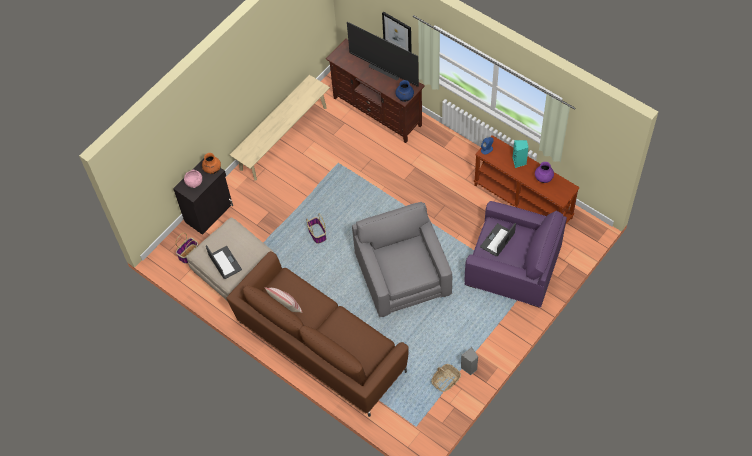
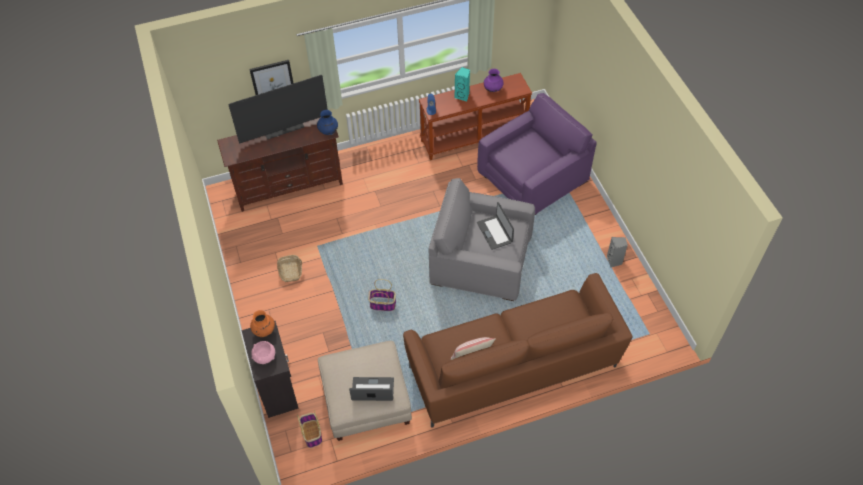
camera: 60 degrees left, 5 degrees down
(283, 138) = (248, 275): beige bench -> none
(446, 380) = (615, 285): basket -> basket (290, 271)
(497, 240) = (522, 158): laptop -> laptop (495, 232)

